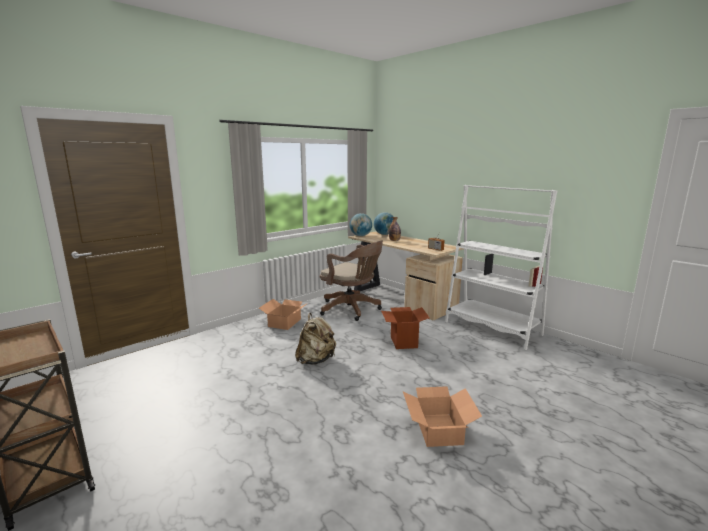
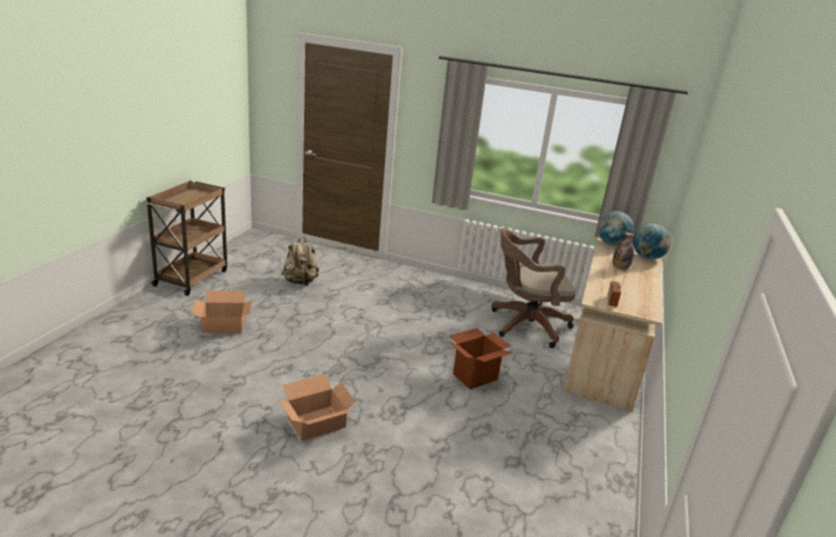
camera: 60 degrees right, 10 degrees up
(285, 322) = (447, 294): cardboard box -> cardboard box (224, 325)
(316, 360) = (386, 330): beige backpack -> beige backpack (300, 282)
(352, 309) = (525, 325): brown office chair -> brown office chair turned 75 degrees clockwise
(492, 328) = (594, 449): white bookcase -> none

